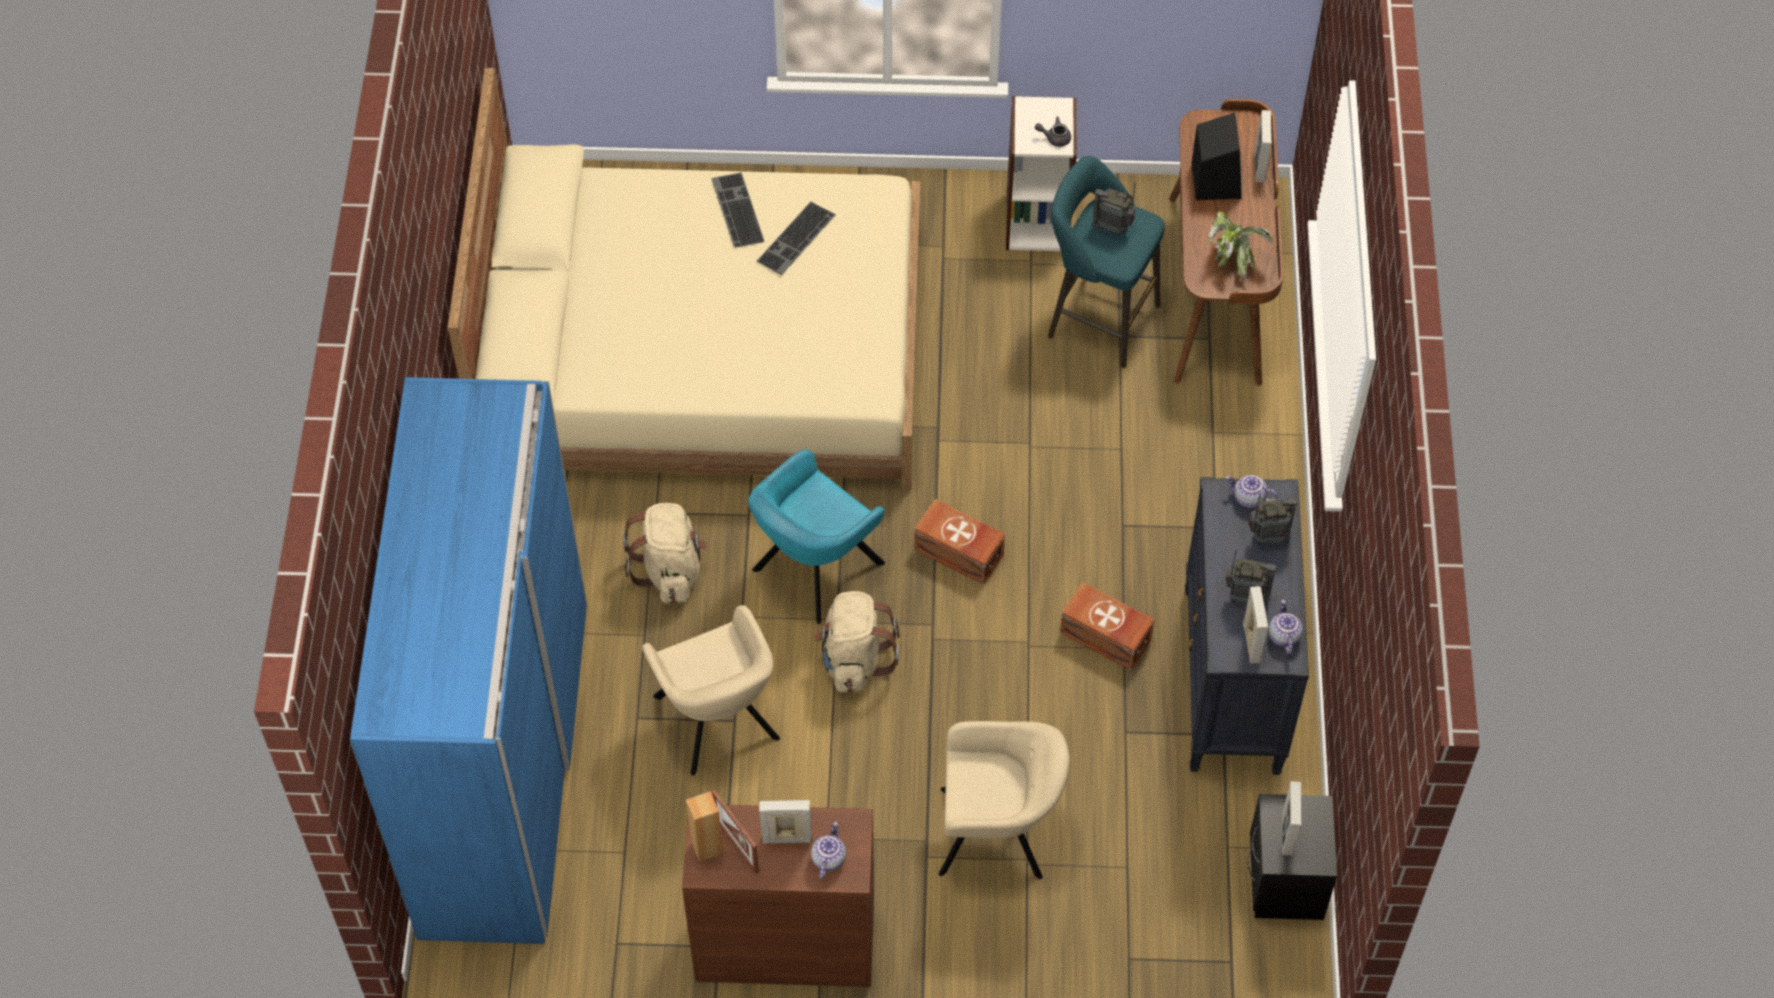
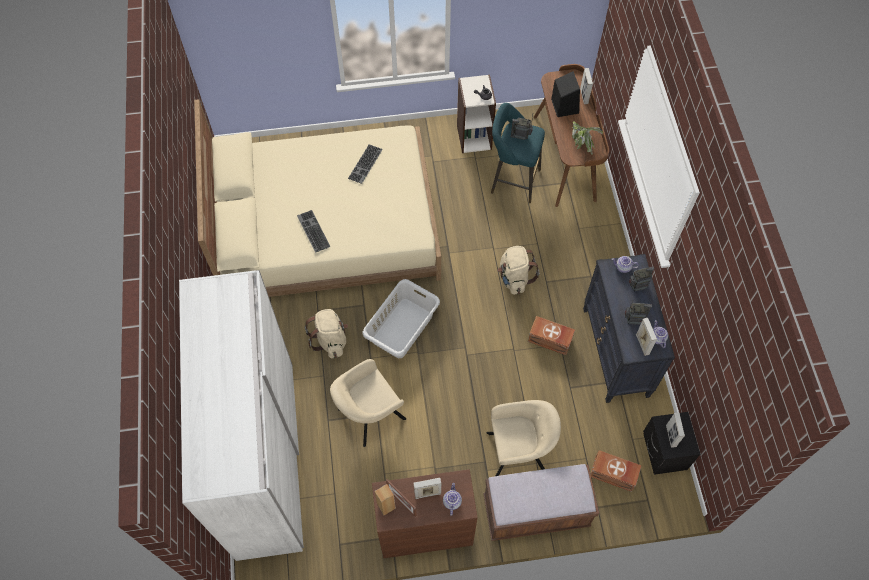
camera: 10 degrees left, 5 degrees up
(503, 767) = (265, 458): blue wardrobe -> white wardrobe
(718, 722) = (369, 415): beige armchair -> beige armchair turned 90 degrees clockwise
(735, 210) = (332, 153): keyboard -> keyboard (312, 231)
(814, 570) = (401, 328): turquoise armchair -> grey laundry basket
(854, 659) = (430, 371): beige backpack -> beige backpack (514, 278)
(959, 553) = (470, 308): brown storage box -> brown storage box (613, 475)
(1006, 947) = (536, 511): none -> brown bench

